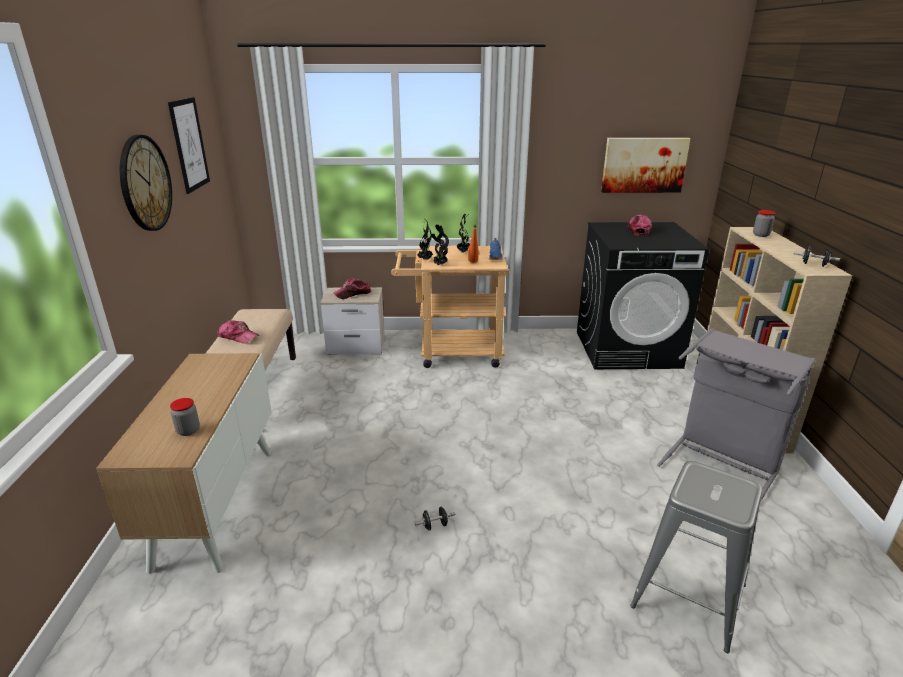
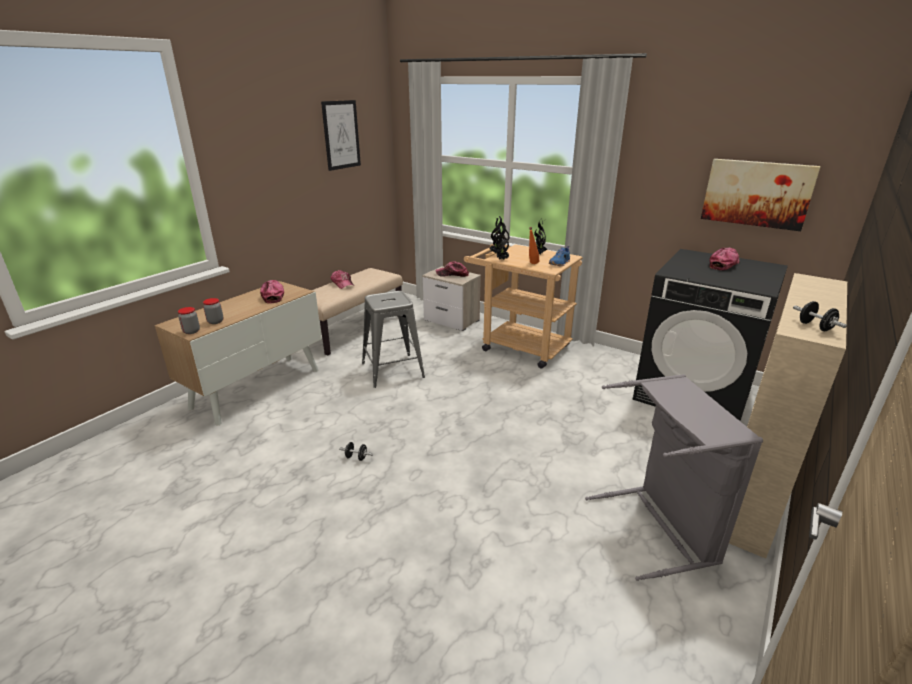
camera: 35 degrees right, 0 degrees up
(145, 183) = (279, 156): wall clock -> none
(213, 374) = (273, 295): none -> cap
(689, 596) = (476, 607): grey stool -> grey stool (392, 370)
(761, 235) = (816, 287): jar -> jar (191, 331)

